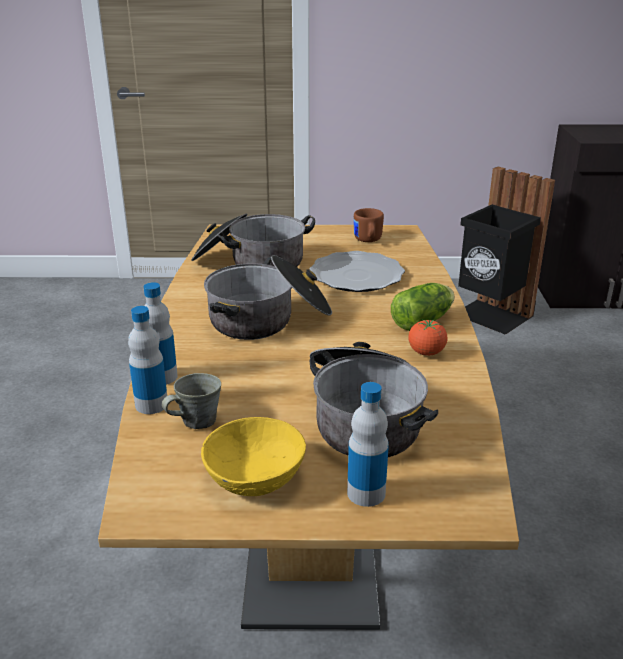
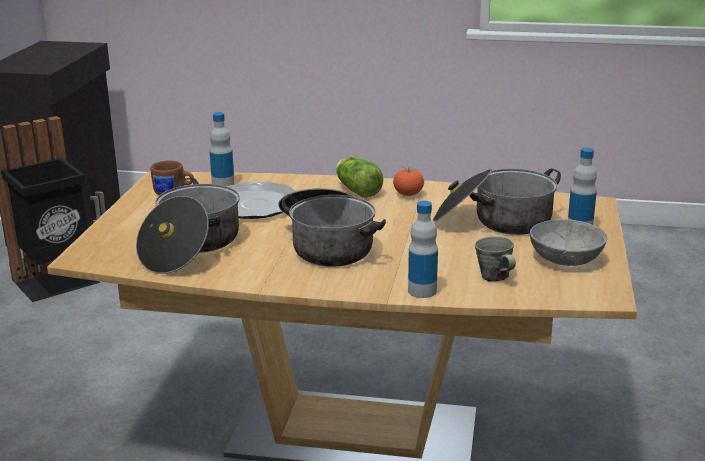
camera: 80 degrees left, 5 degrees down
(151, 404) = (467, 295): bottle -> bottle (223, 185)
(256, 477) = (565, 258): yellow bowl -> grey bowl

